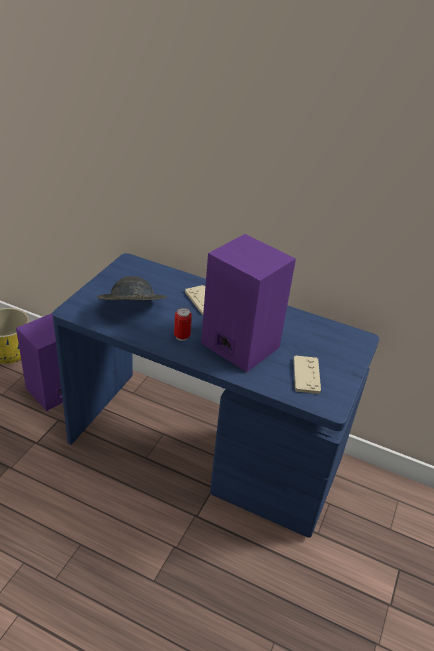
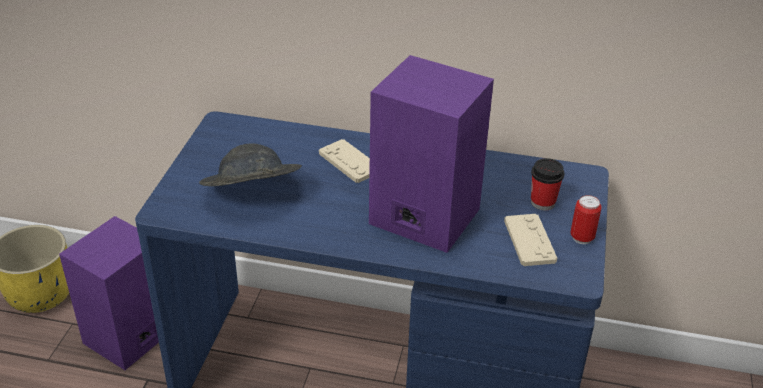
camera: 10 degrees left, 0 degrees up
(182, 336) = (338, 219): can -> can (582, 238)
(325, 351) = (542, 202): none -> cup

